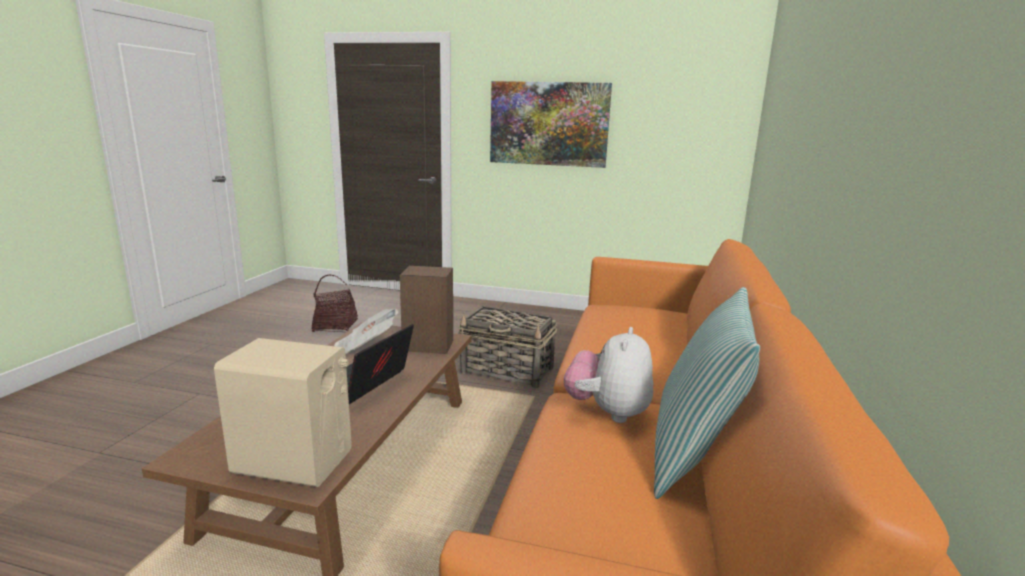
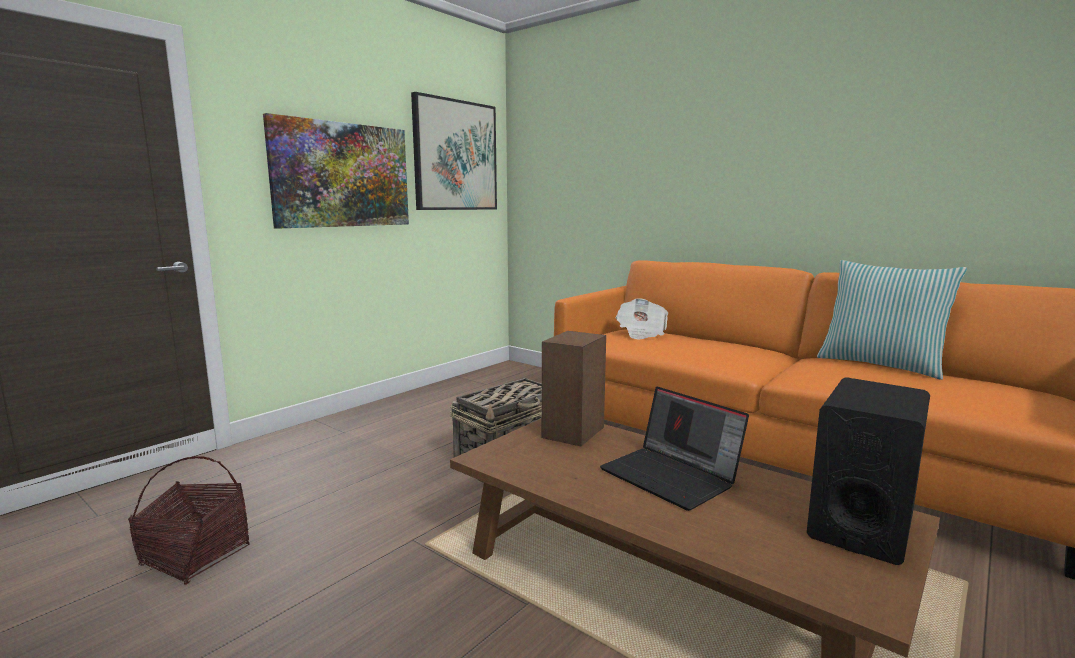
camera: 65 degrees left, 5 degrees down
(294, 461) = (860, 525): beige speaker -> black speaker
(366, 346) = (550, 464): newspaper -> newspaper (641, 333)
(608, 412) = (828, 370): plush toy -> none
(677, 103) = (455, 156): none -> picture

